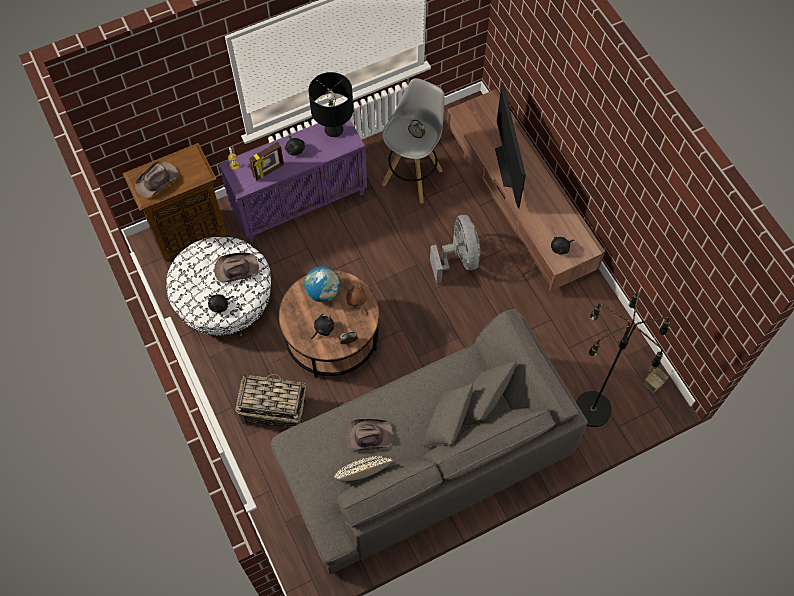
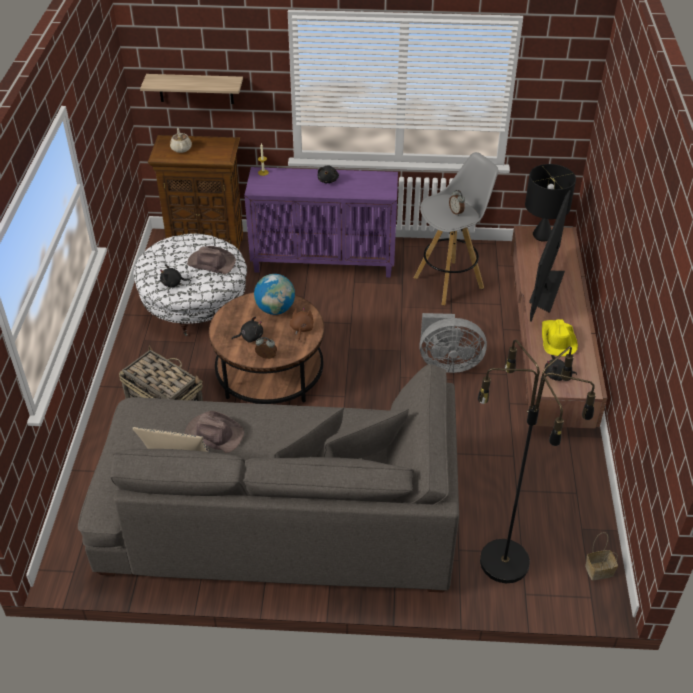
camera: 30 degrees right, 20 degrees down
(150, 125) = (196, 88): none -> shelf
(157, 180) = (181, 148): brown hat -> beige teapot
(269, 171) = (290, 186): picture frame -> none
(334, 130) = (375, 180): black table lamp -> black table lamp (542, 236)
(458, 259) = (447, 363): grey fan -> grey fan turned 75 degrees clockwise
(543, 213) = (557, 339): none -> yellow hat

